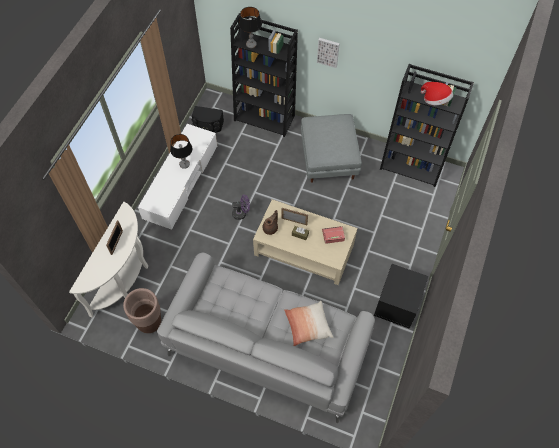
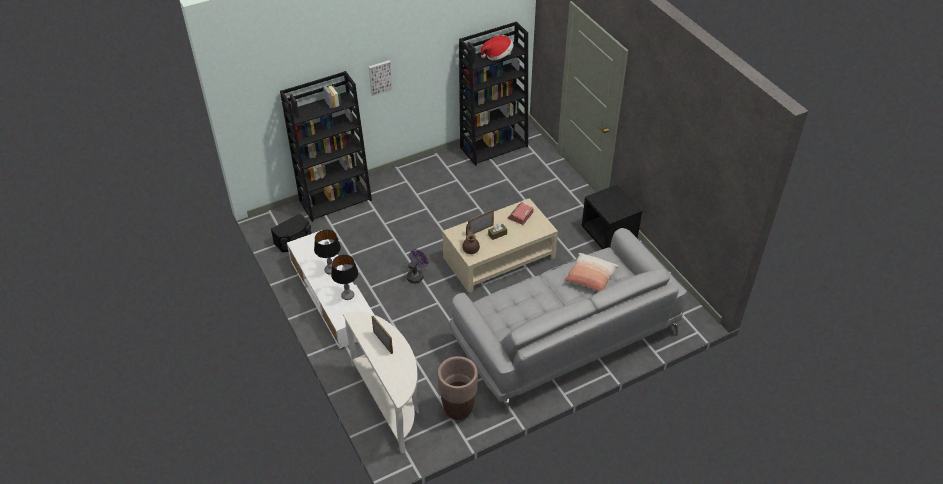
camera: 50 degrees left, 15 degrees down
(251, 45) = (310, 114): table lamp -> table lamp (347, 296)
(329, 159) = (429, 187): grey ottoman -> none

